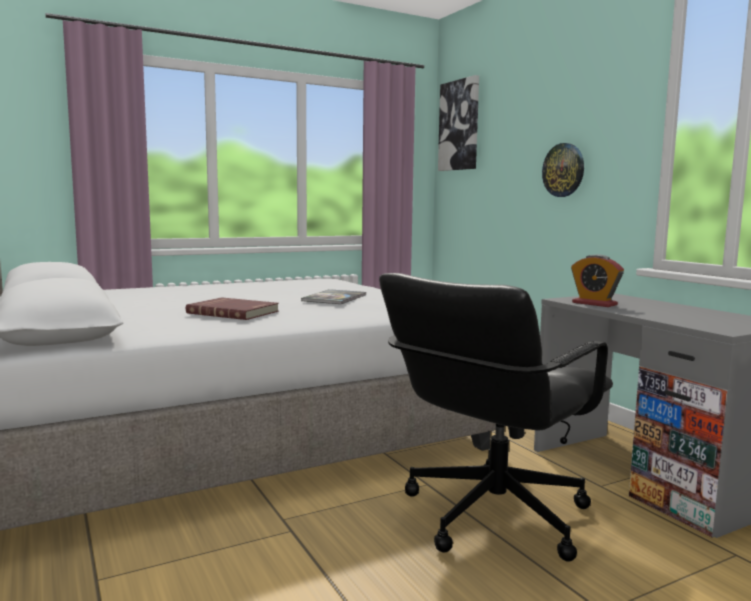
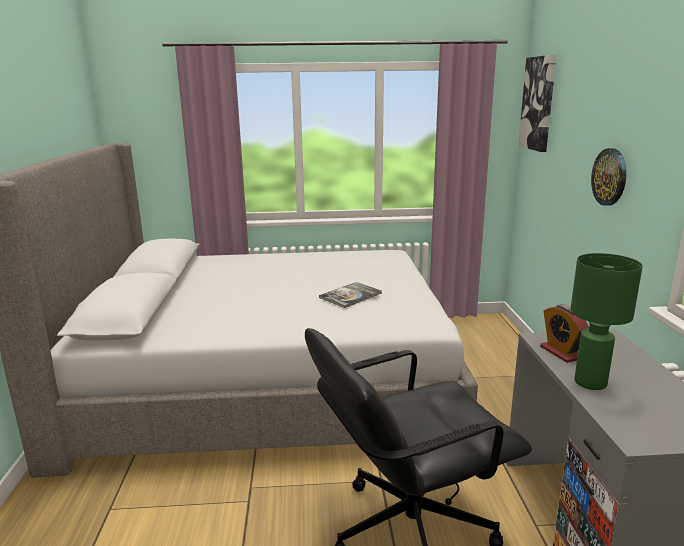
camera: 25 degrees right, 10 degrees up
(234, 312) = (256, 308): red book -> none
(643, 313) = (590, 382): none -> green table lamp

